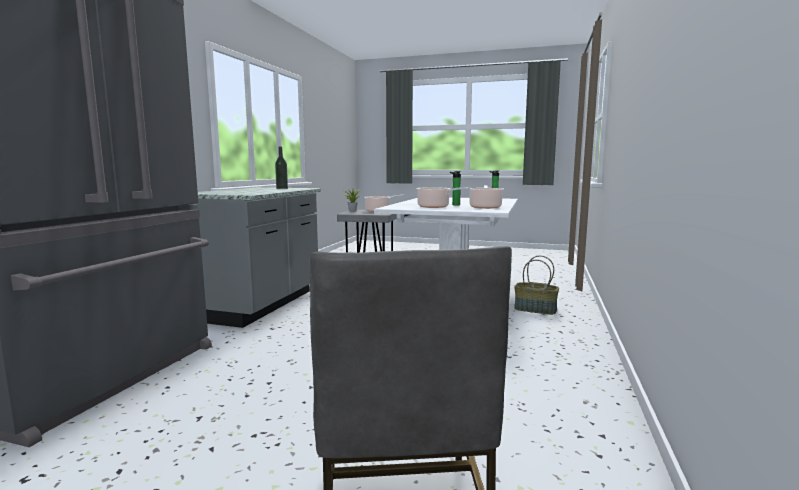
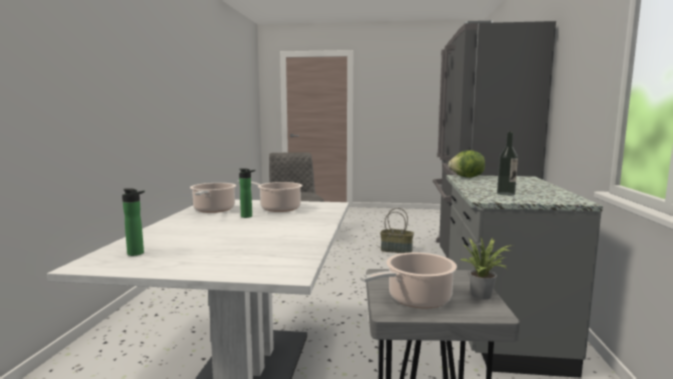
camera: 170 degrees right, 0 degrees up
(248, 193) = (467, 177): none -> lettuce
(534, 309) = (143, 351): basket -> basket (396, 250)

